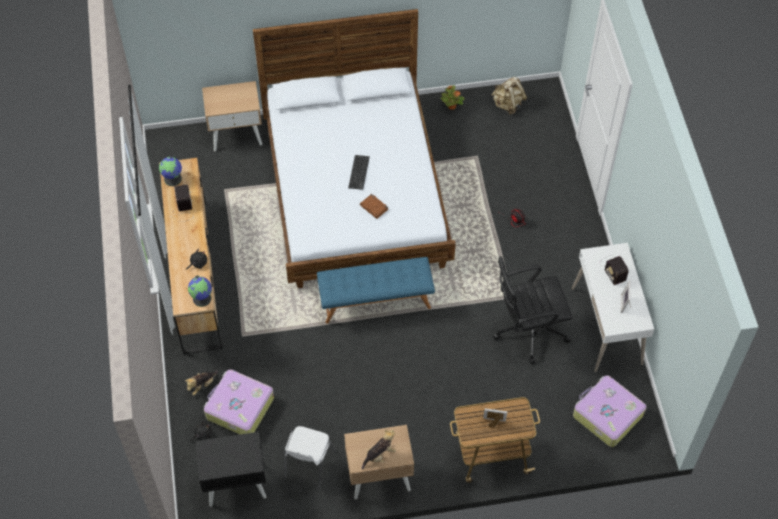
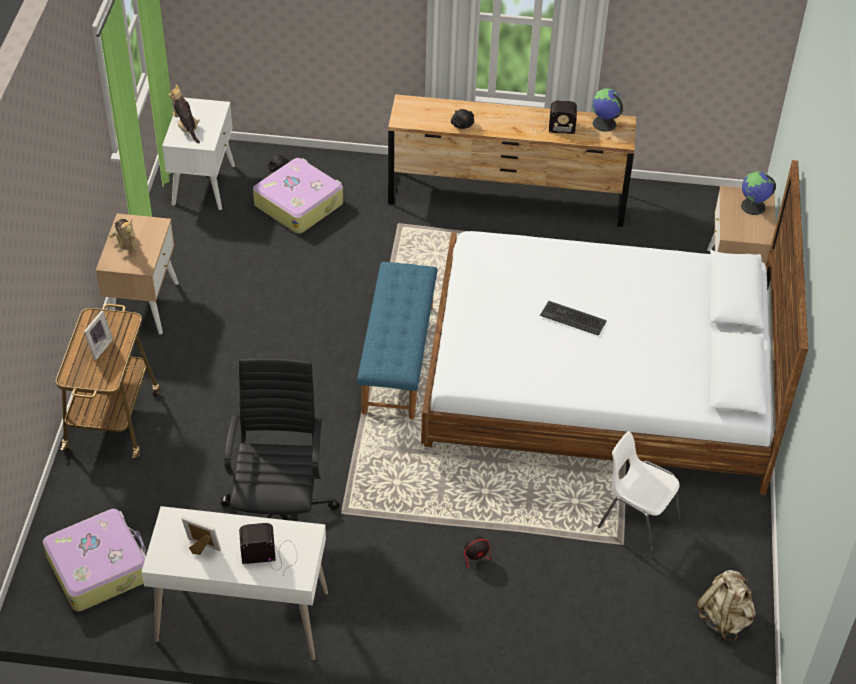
camera: 105 degrees right, 10 degrees down
(202, 298) = (408, 120): globe -> globe (753, 207)
(202, 385) = (344, 179): plush toy -> plush toy (186, 127)
(235, 483) = (203, 184): black nightstand -> white nightstand
(308, 464) = (193, 247): white chair -> white chair (636, 523)
(374, 207) = (504, 321): brown book -> none
(451, 106) = (736, 538): potted plant -> none

